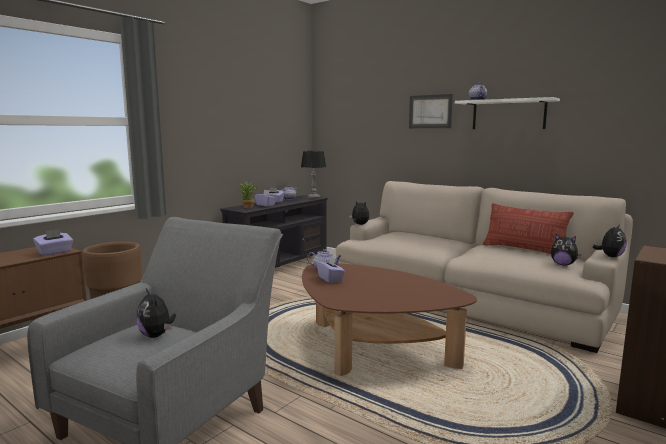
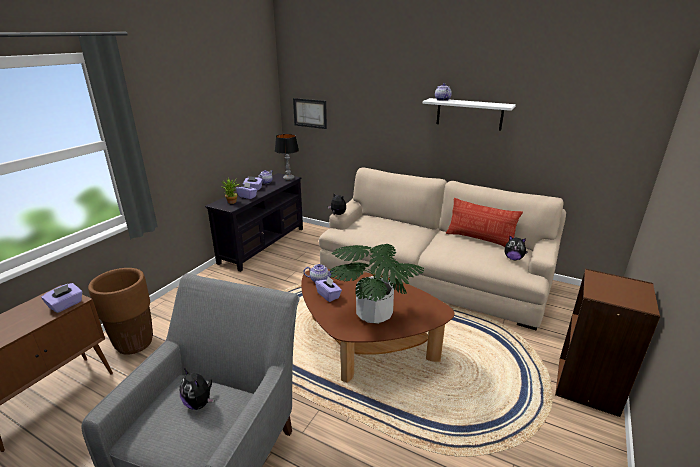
camera: 10 degrees left, 15 degrees up
(378, 294) = (374, 314): none -> potted plant
(430, 111) = (397, 103): picture -> picture (310, 113)
(610, 256) = (550, 252): plush toy -> none

